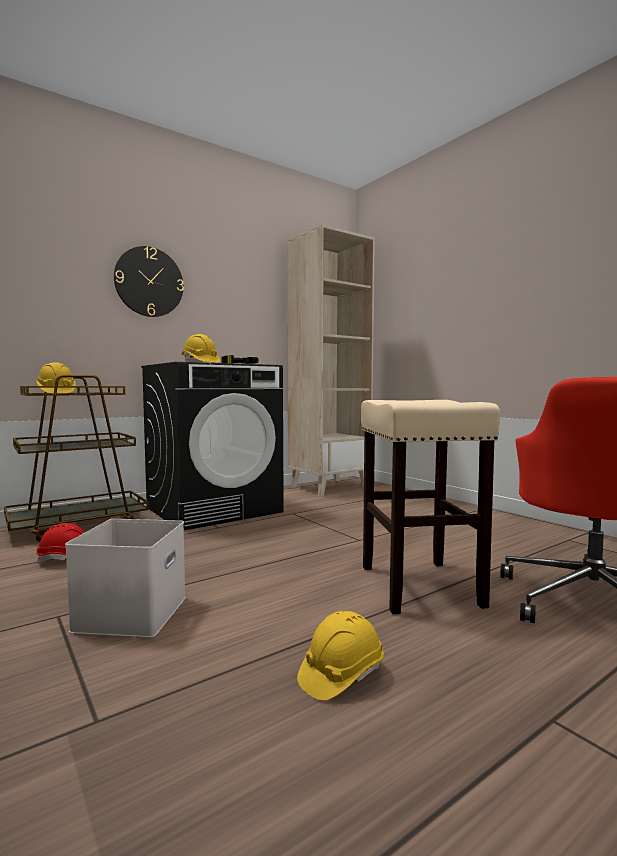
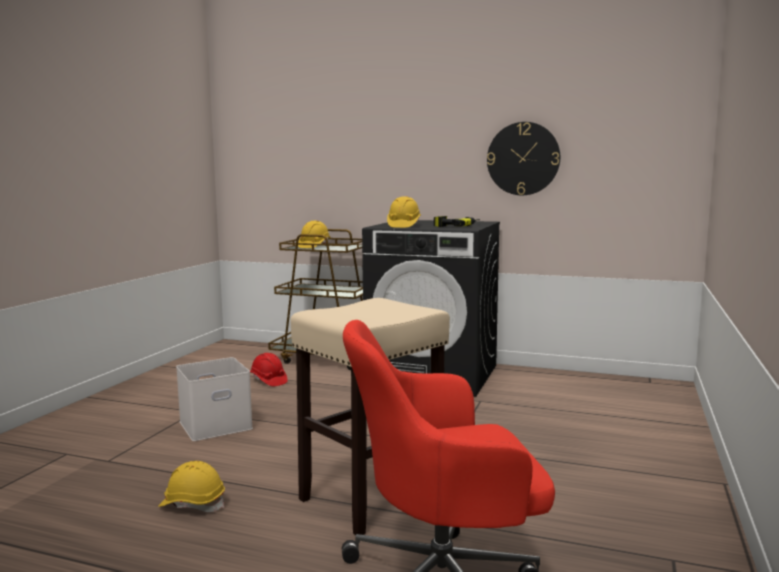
camera: 55 degrees right, 5 degrees up
(149, 282) = (410, 135): wall clock -> wall clock (523, 158)
(329, 487) = (608, 387): beige bookcase -> none

